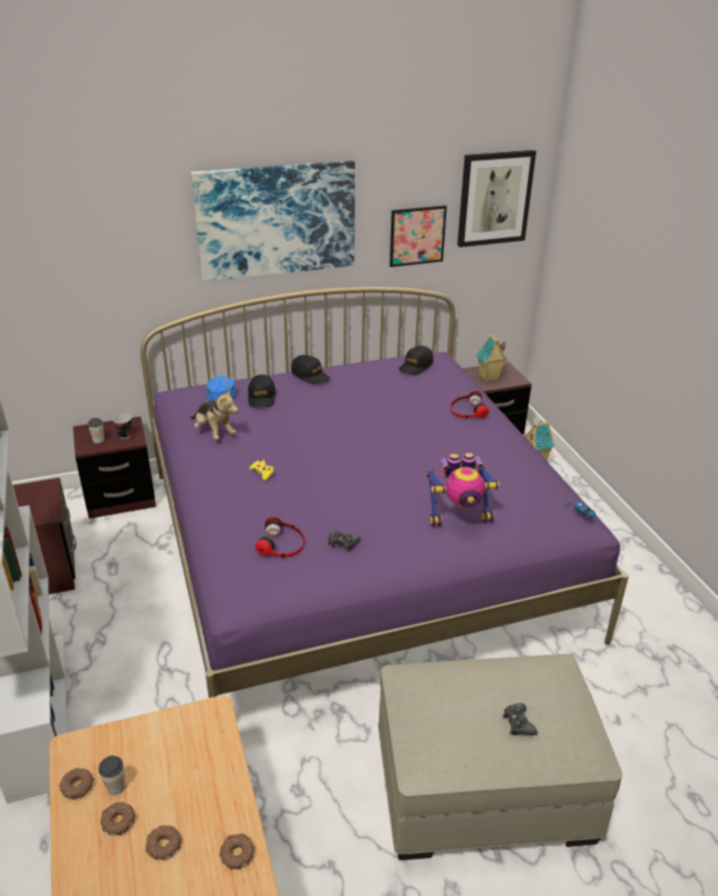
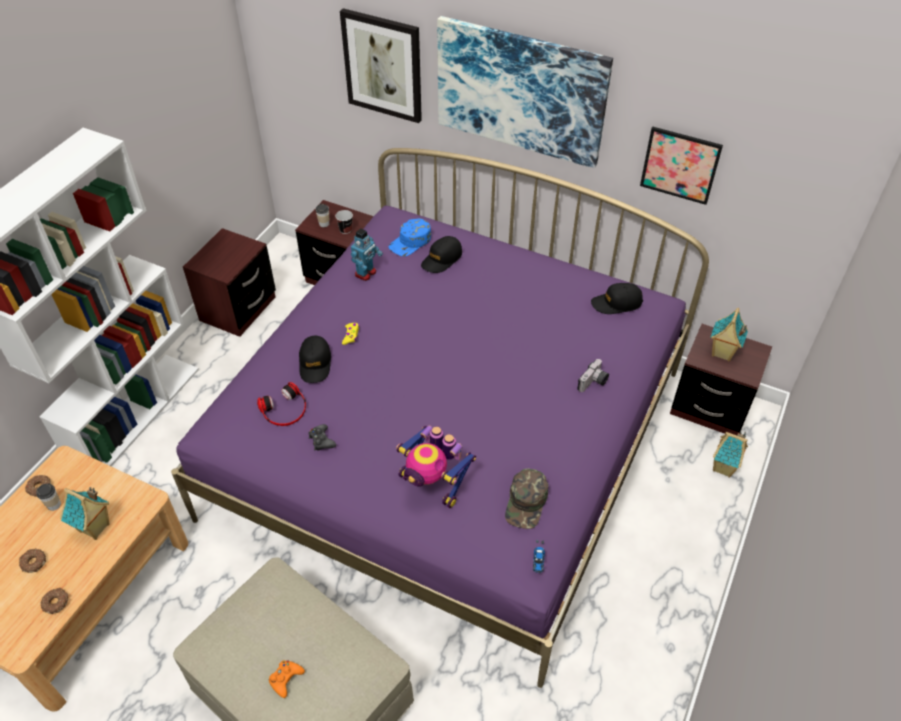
camera: 45 degrees right, 15 degrees up
(118, 821) = (32, 527): donut -> none
(191, 770) = (95, 528): none -> toy house
(214, 432) = (366, 273): plush toy -> toy robot
(310, 375) = (509, 258): black cap -> black cap (315, 363)
(467, 410) = (593, 383): headphones -> camera
(494, 198) = (792, 160): picture -> picture (383, 65)
(518, 723) = (285, 679): black game controller -> orange game controller
(529, 489) = (526, 502): none -> green cap

